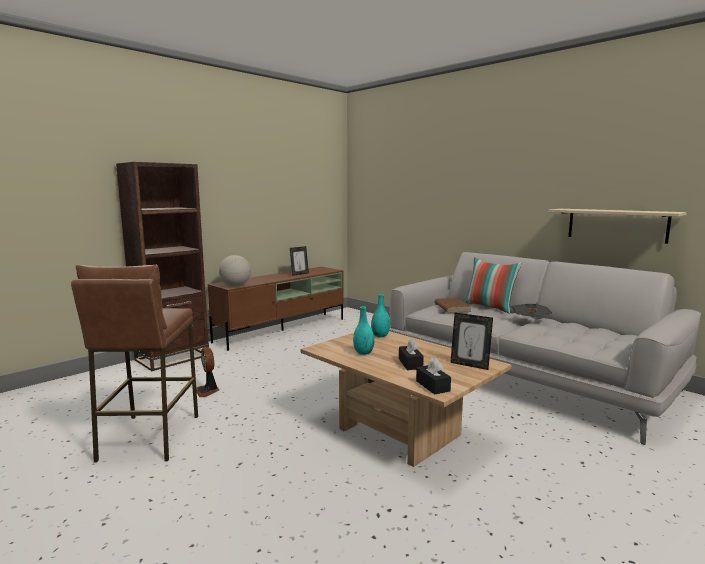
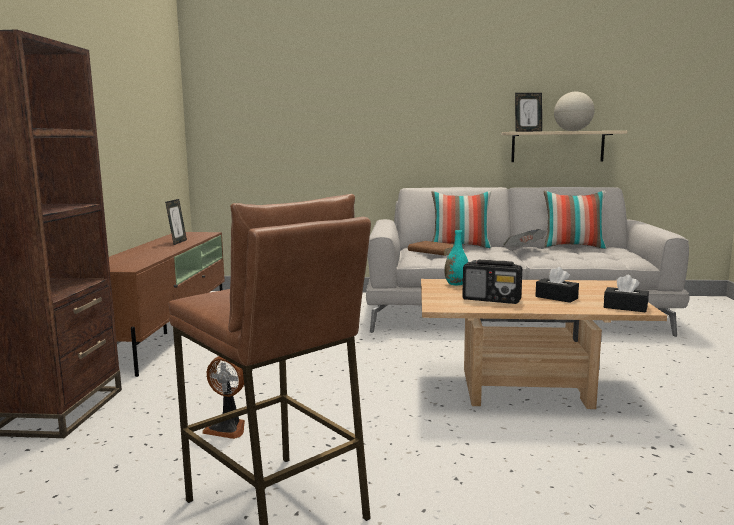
camera: 40 degrees left, 0 degrees up
(235, 285) = (130, 266): globe -> globe (572, 131)
(363, 353) = (492, 300): turquoise vase -> radio
(469, 365) = (596, 287): picture frame -> picture frame (527, 131)
(591, 327) = (573, 247): none -> pillow

